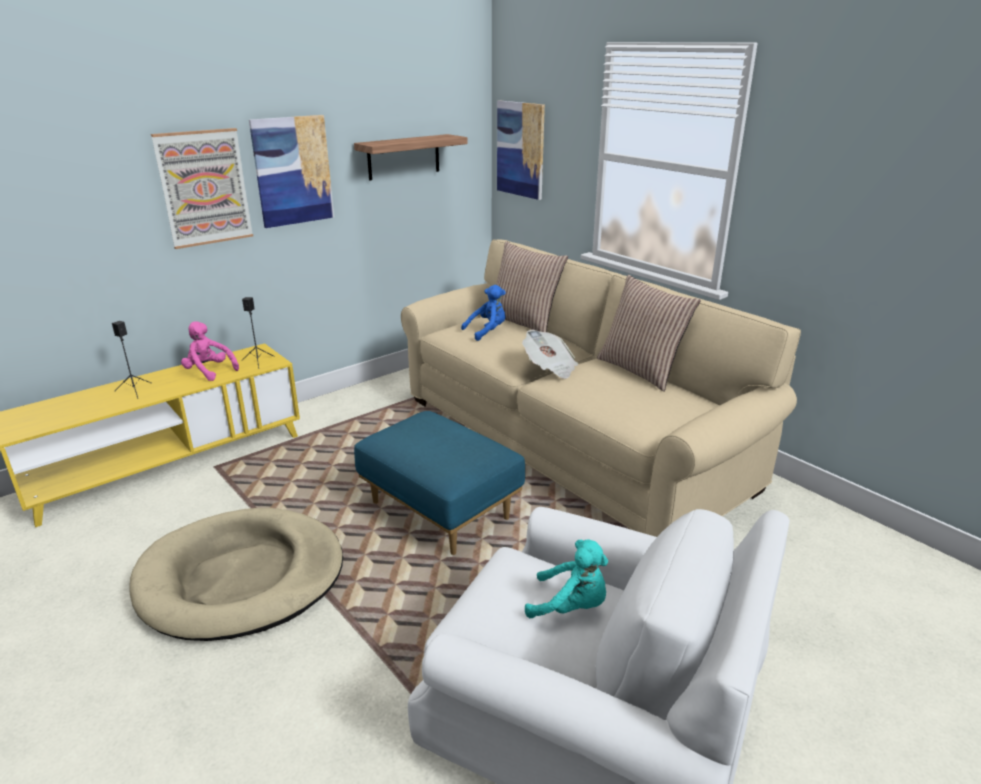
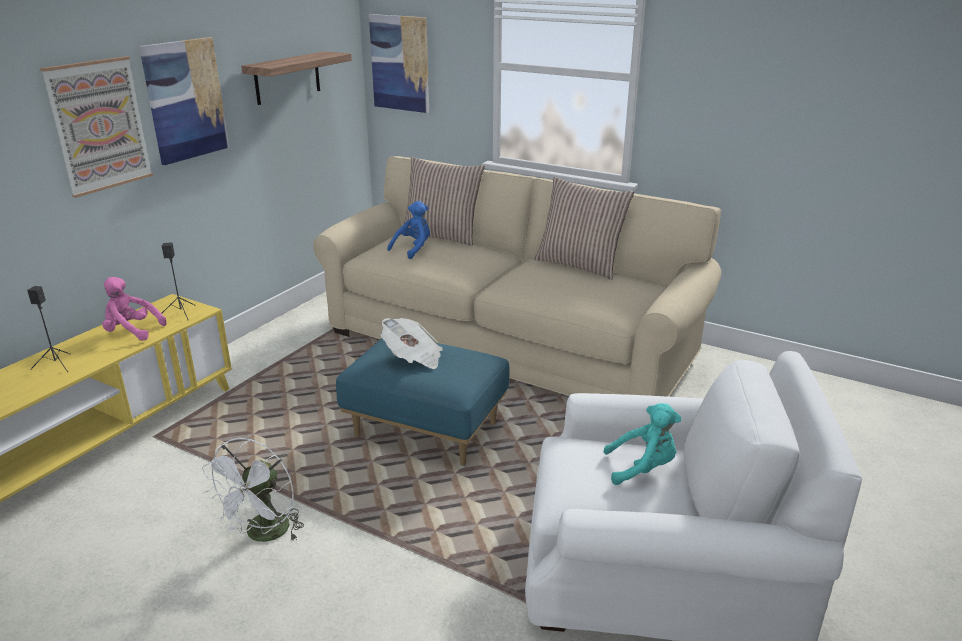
camera: 20 degrees left, 0 degrees up
(242, 578) = (263, 535): beige dog bed -> white fan
(550, 368) = (498, 274): newspaper -> newspaper (413, 357)

